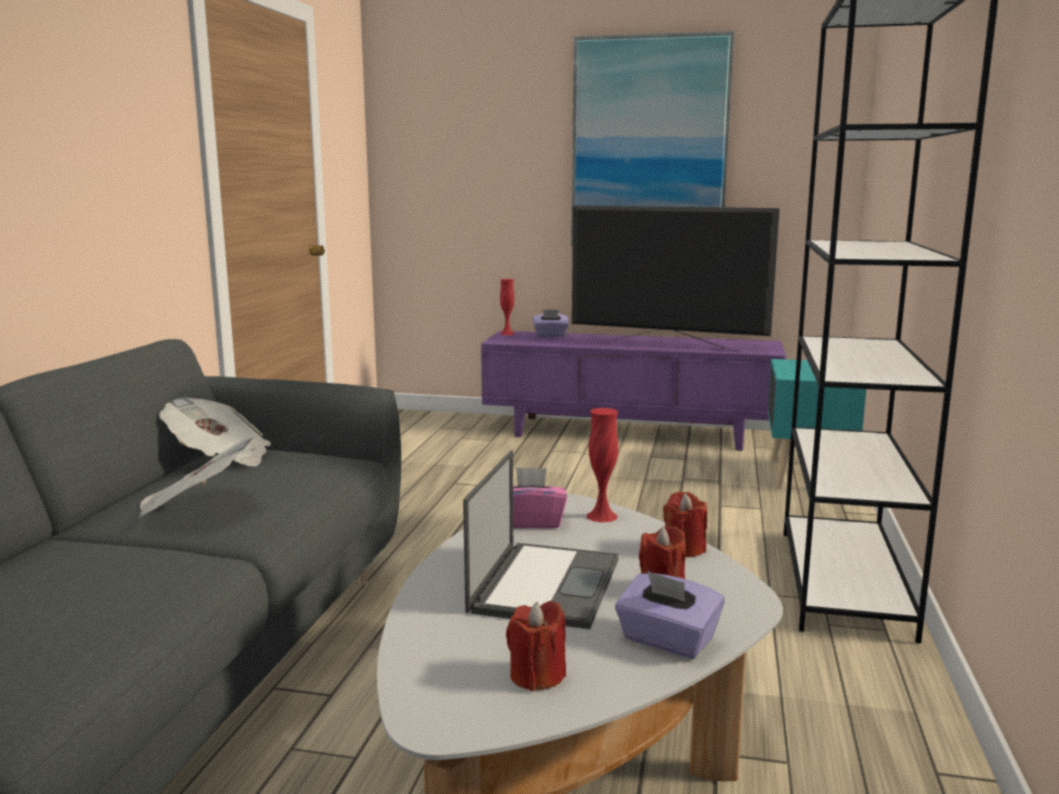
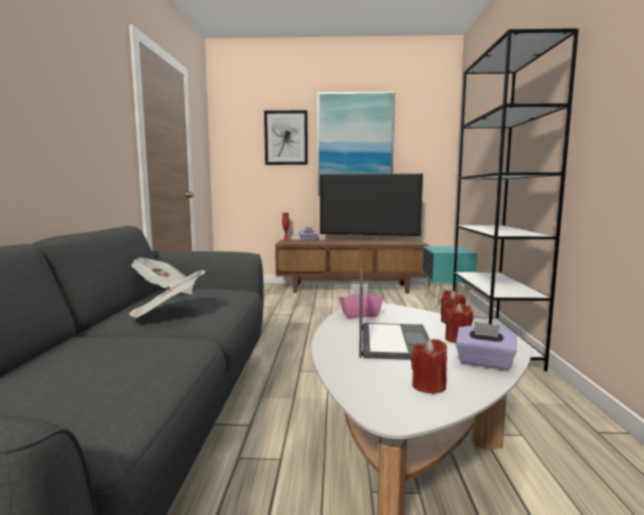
camera: 10 degrees left, 5 degrees down
(512, 129) = (286, 138): none -> picture
(601, 516) = (395, 310): red vase -> none
(630, 432) = (350, 288): purple tv stand -> brown tv stand

